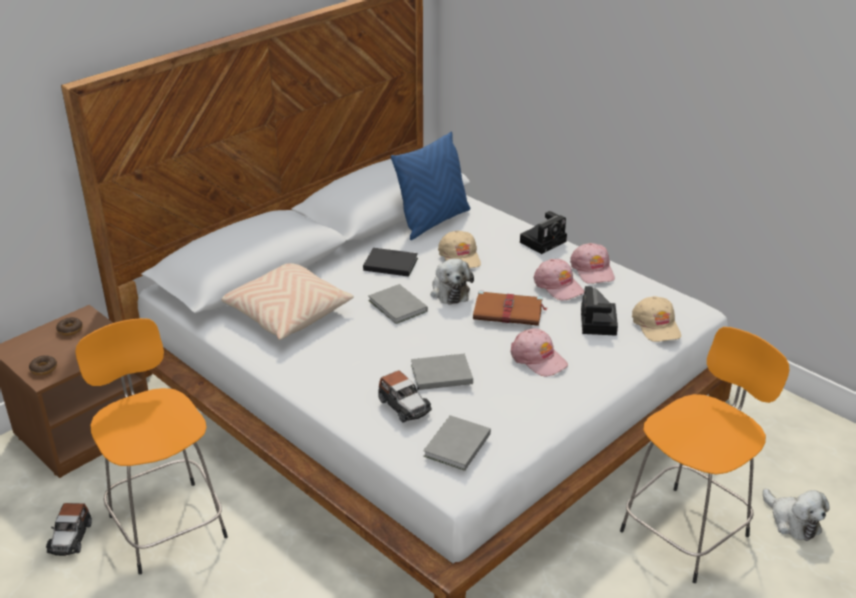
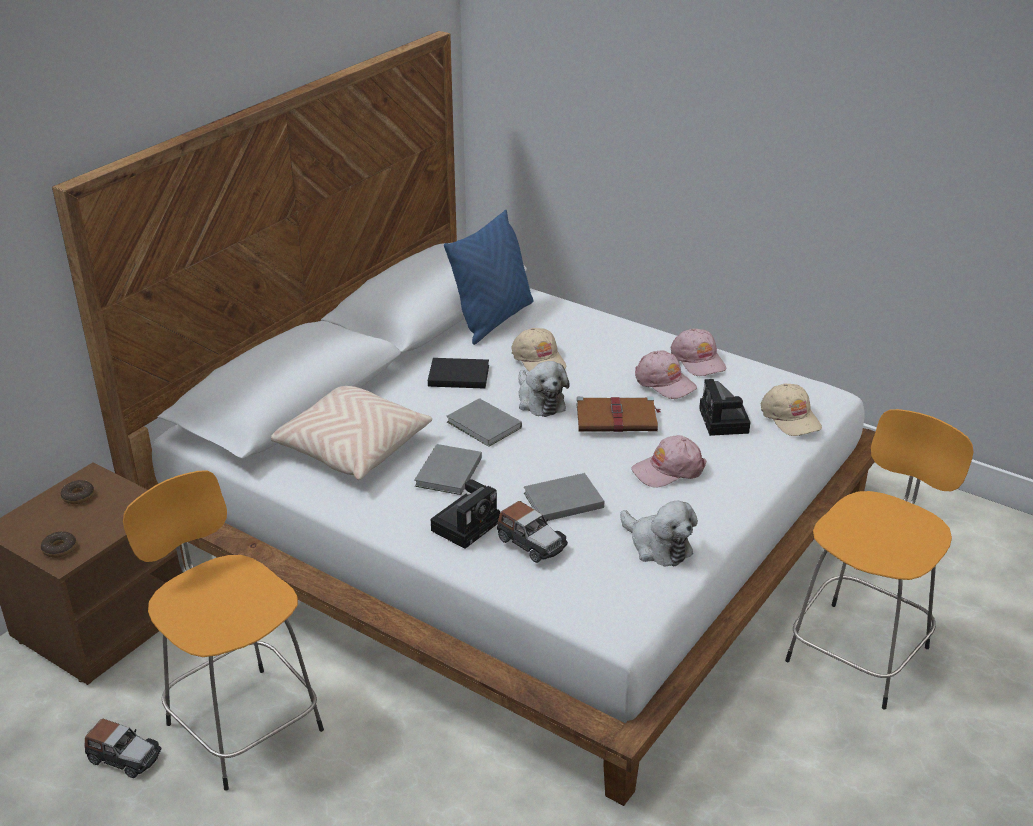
camera: 10 degrees left, 0 degrees up
(71, 537) = (124, 757): toy car -> toy car turned 60 degrees counterclockwise
(455, 446) = (607, 583): grey book -> grey book (447, 473)
(538, 358) = (668, 470): pink cap -> pink cap turned 120 degrees clockwise
(544, 241) = (631, 331): camera -> camera (467, 524)
(792, 521) = (971, 625): plush toy -> plush toy (657, 546)

